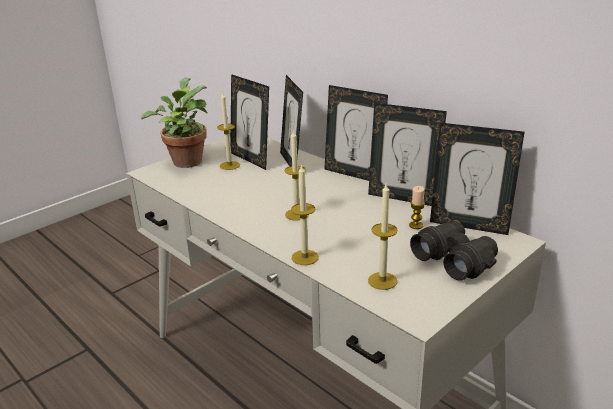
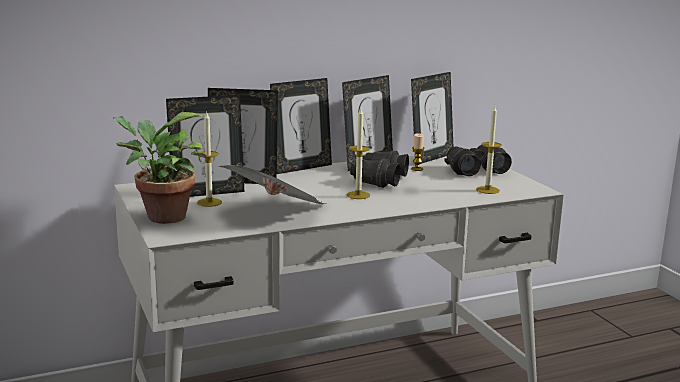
camera: 70 degrees left, 10 degrees down
(220, 194) = (277, 213): none -> newspaper
(305, 257) = (436, 203): candle -> none
(355, 214) = (378, 180): none -> black binoculars

